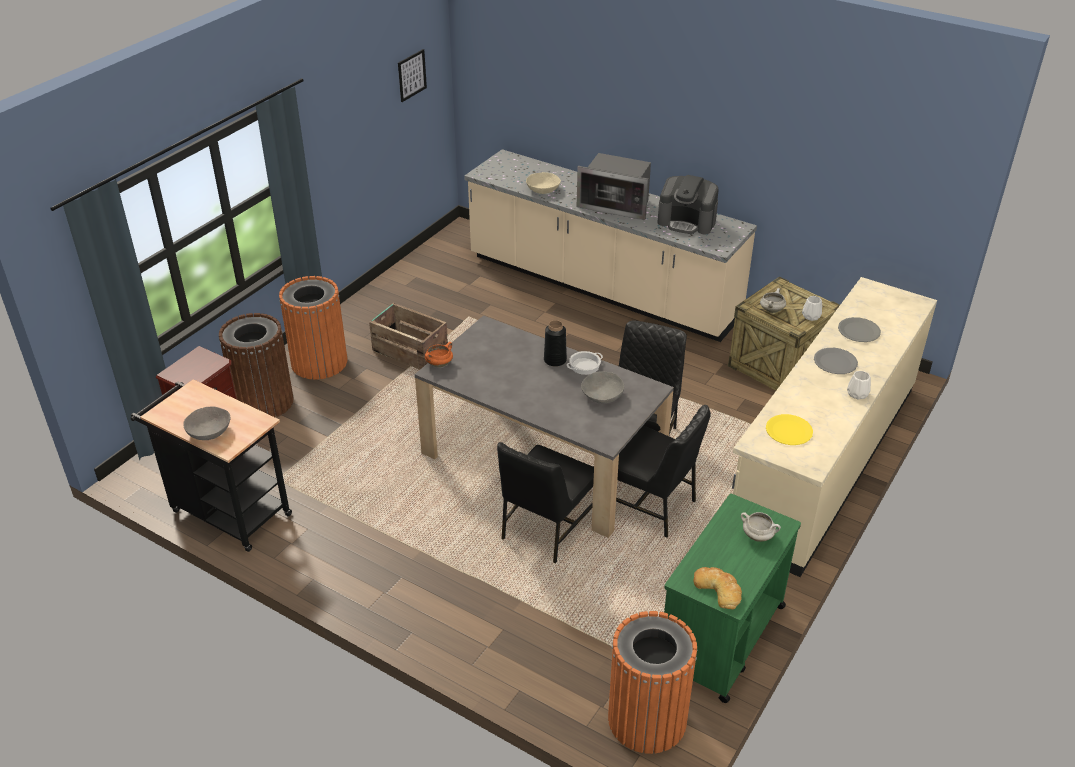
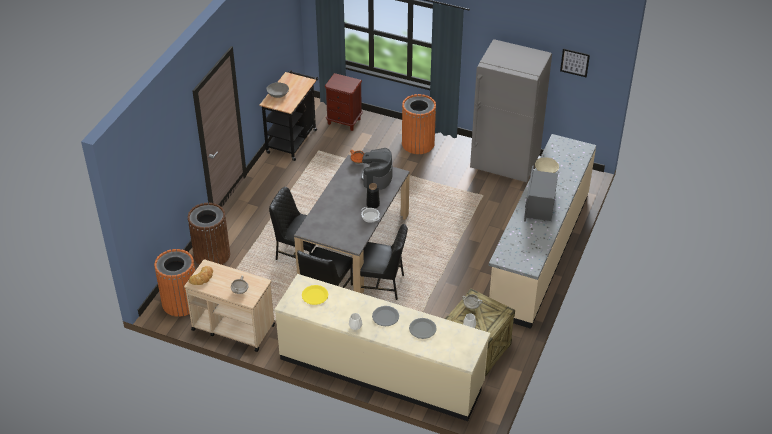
camera: 80 degrees right, 5 degrees up
(264, 402) = (377, 131): brown trash can -> brown trash can (212, 255)
(409, 350) = (440, 176): crate -> none
(410, 288) = (505, 165): none -> grey fridge
(602, 395) = (344, 226): grey bowl -> none
(687, 222) = (529, 241): coffee machine -> coffee machine (377, 177)
(721, 638) = (232, 327): green cart -> beige cart

